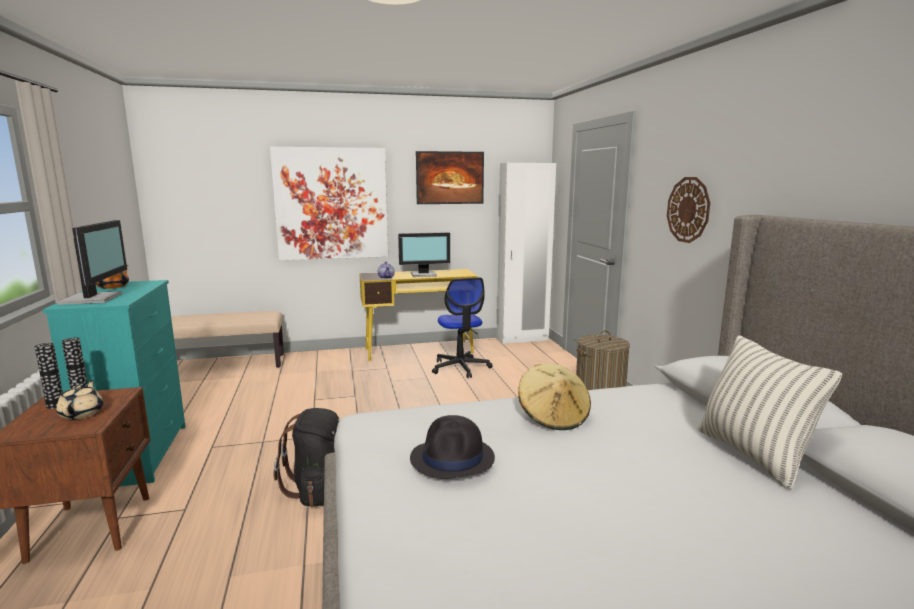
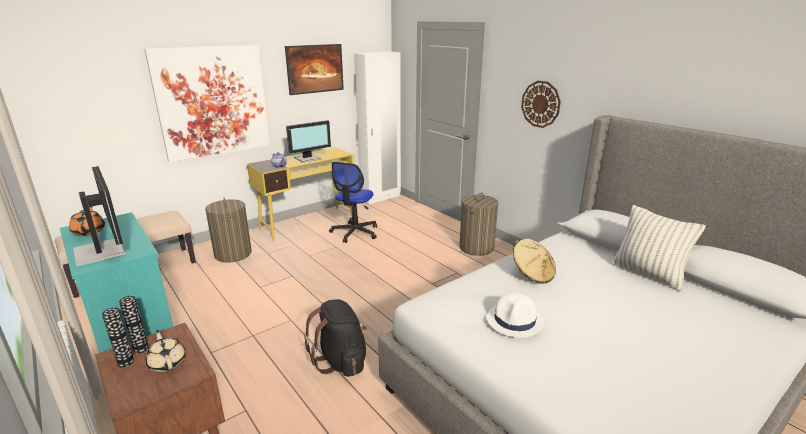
camera: 25 degrees left, 10 degrees up
(320, 366) = (233, 254): none -> laundry basket
(453, 459) = (515, 321): black hat -> white hat
(460, 368) = (355, 232): office chair -> office chair turned 60 degrees clockwise

